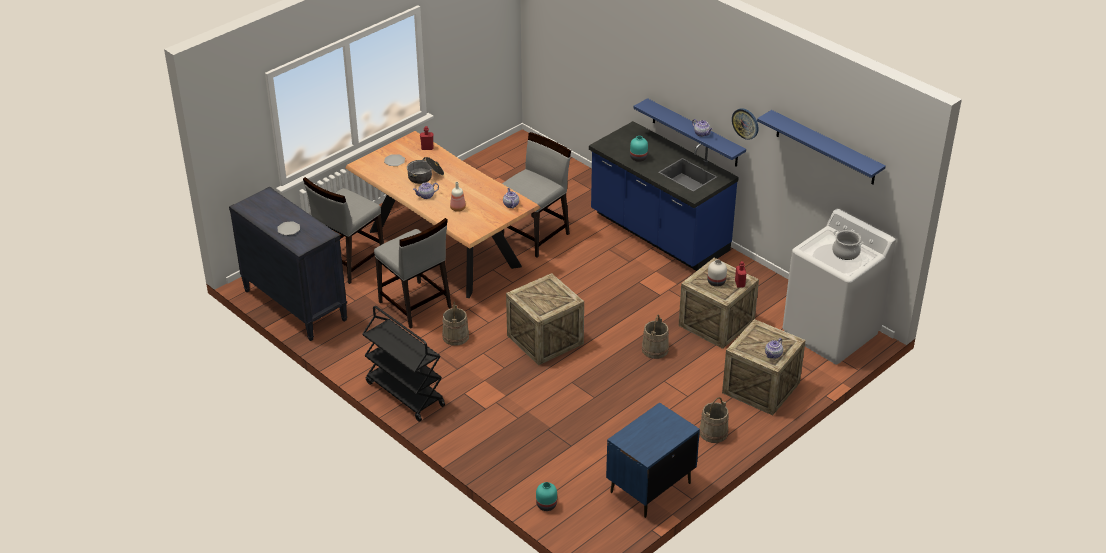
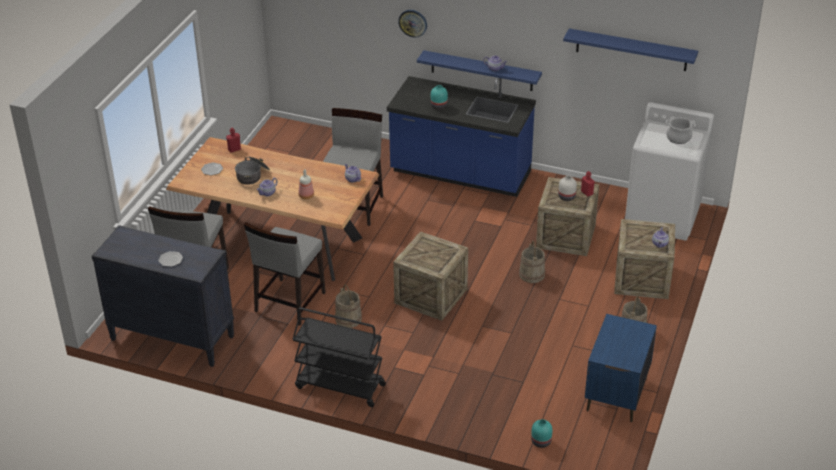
camera: 25 degrees left, 0 degrees up
(415, 305) = (289, 302): grey chair -> grey chair turned 90 degrees clockwise
(745, 123) = (540, 48): wall clock -> wall clock (413, 23)

